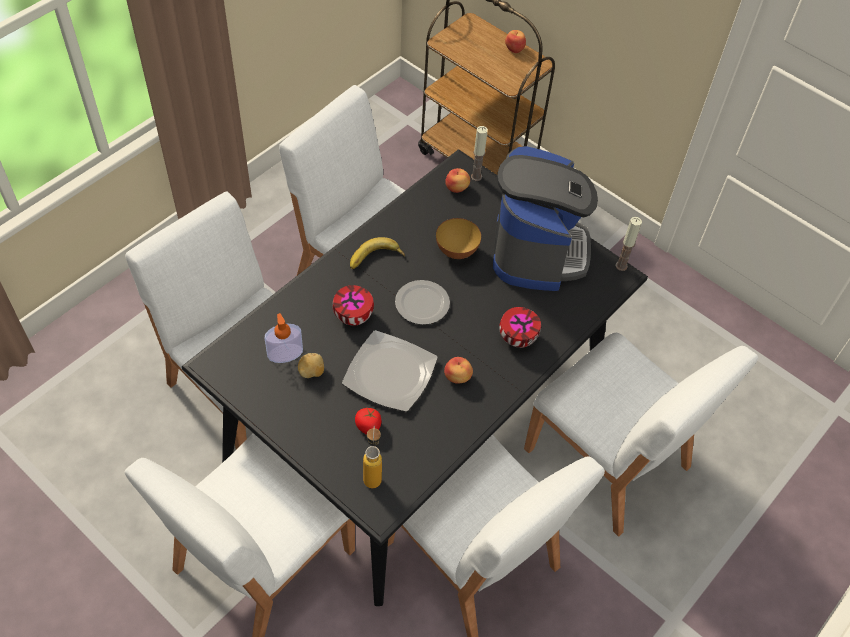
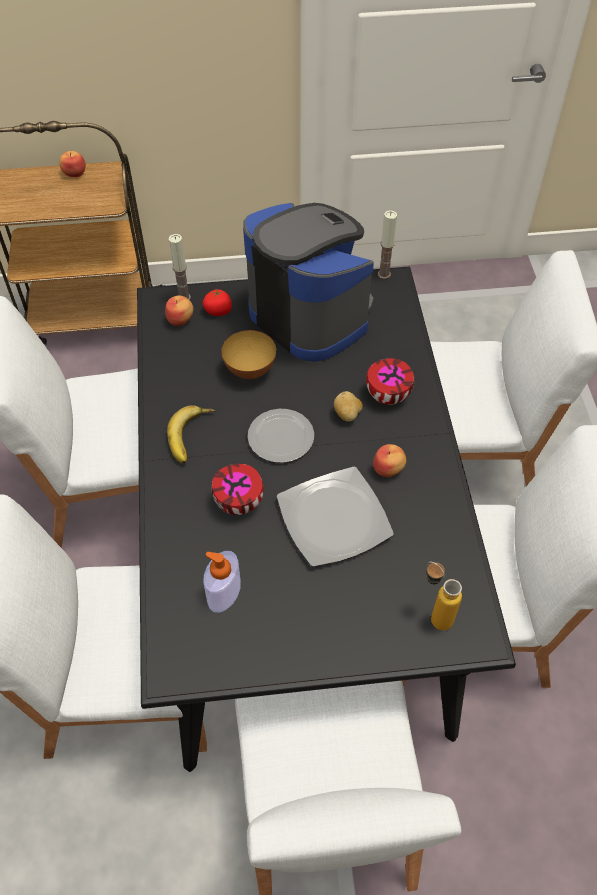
camera: 45 degrees left, 0 degrees up
(311, 372) = (270, 585): potato -> potato (347, 414)
(368, 427) = (378, 580): tomato -> tomato (218, 311)

